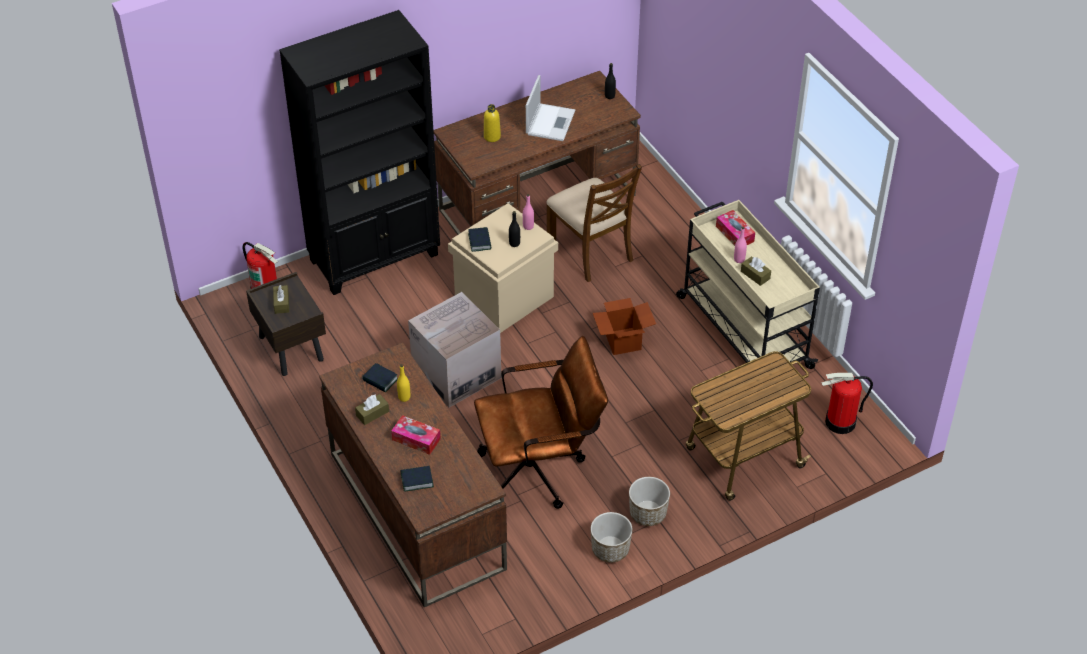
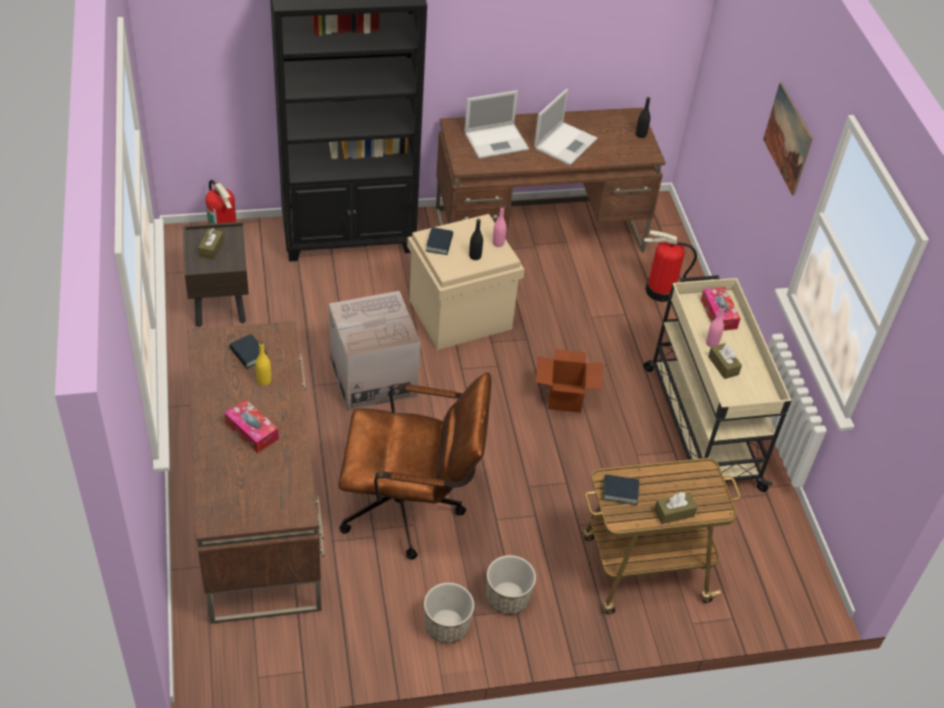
camera: 15 degrees right, 0 degrees up
(372, 413) = (220, 387): brown tissue box -> brown tissue box (674, 513)
(417, 480) = (227, 478): book -> book (620, 491)
(492, 137) = (497, 141): yellow bottle -> laptop
(591, 251) = (573, 294): brown chair -> none
(752, 76) = (788, 138): none -> picture
(840, 422) = (772, 564): fire extinguisher -> fire extinguisher (660, 291)

